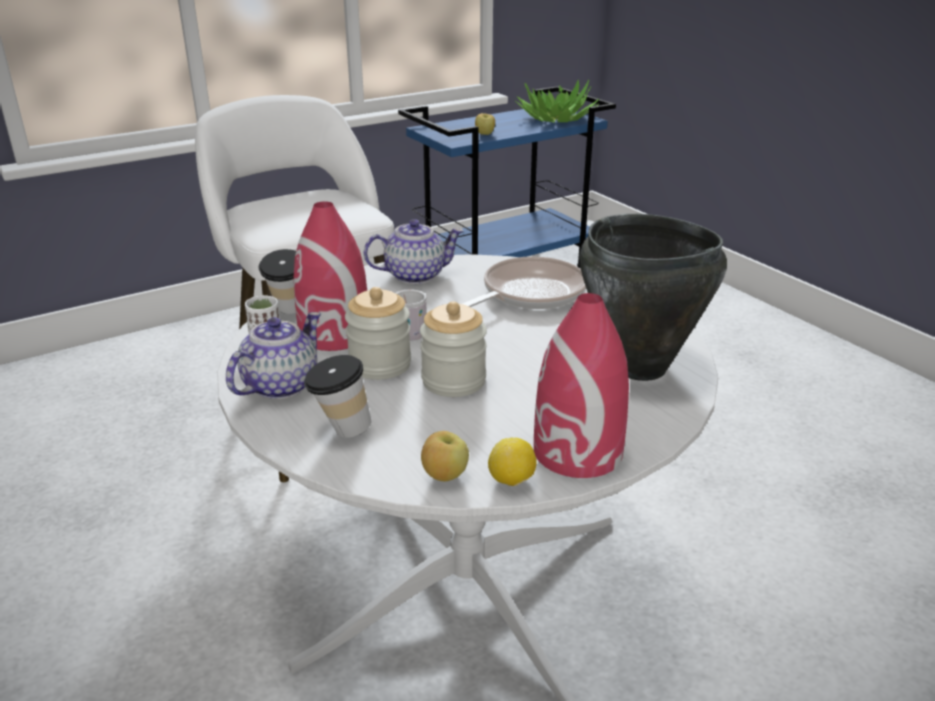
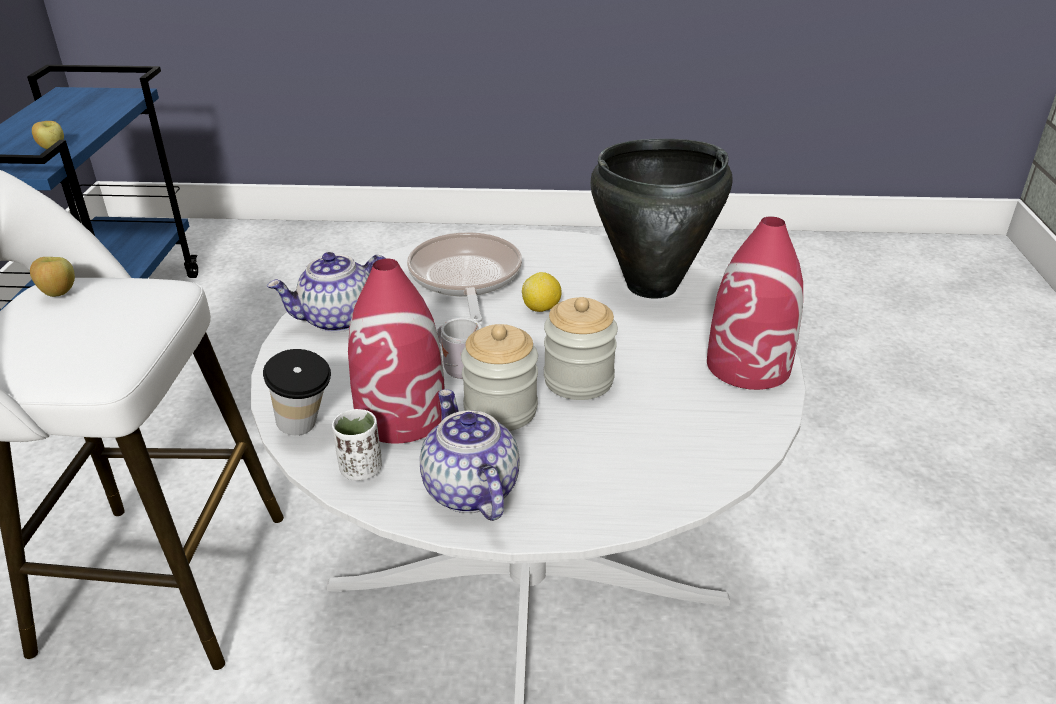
camera: 55 degrees left, 5 degrees up
(340, 430) = (601, 479): cup -> none
(415, 275) = (338, 319): teapot -> teapot turned 135 degrees counterclockwise
(444, 476) = (730, 446): apple -> apple (58, 293)
(512, 481) = (764, 414): lemon -> lemon (541, 309)
(556, 118) = (95, 103): potted plant -> none

